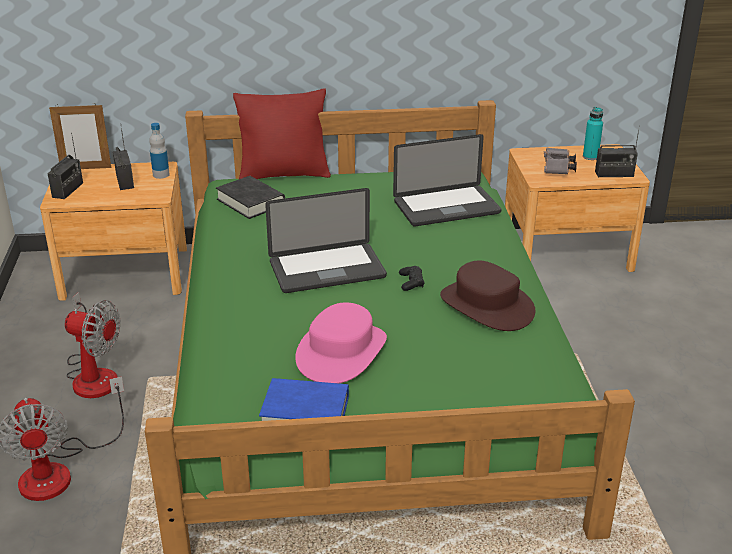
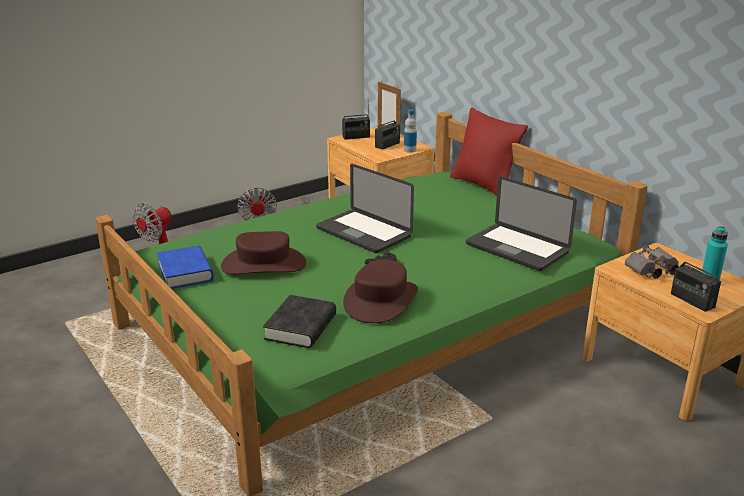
camera: 60 degrees right, 5 degrees down
(250, 202) = (423, 186): black book -> black book (301, 327)
(341, 352) = (264, 264): pink hat -> brown hat

